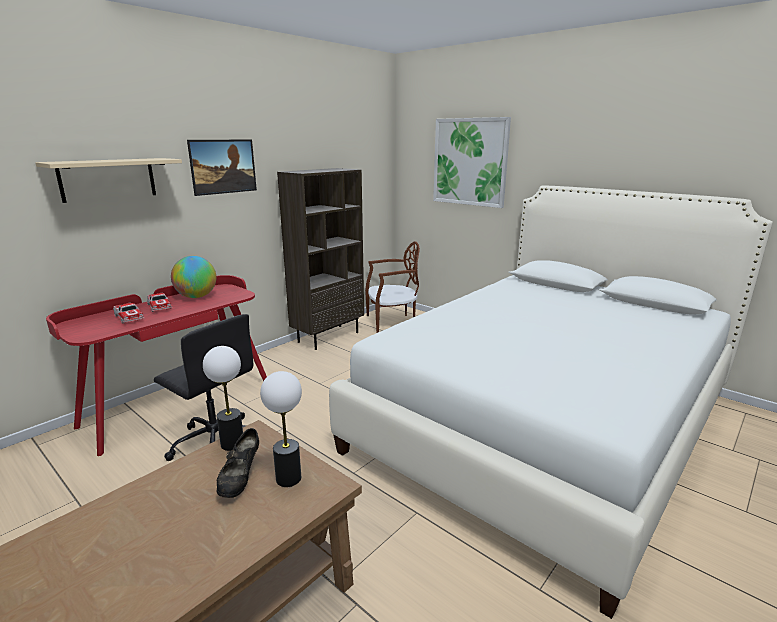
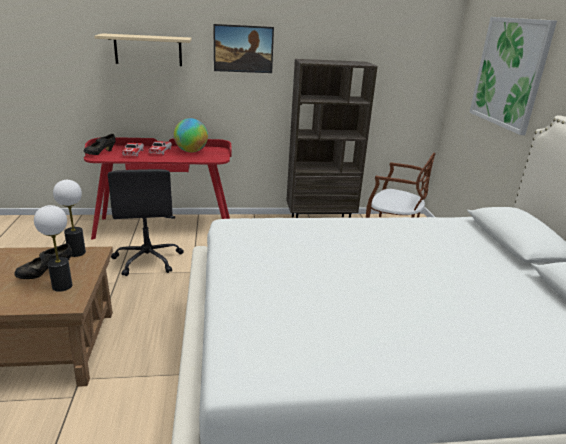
camera: 40 degrees right, 5 degrees up
(83, 330) = (100, 153): none -> black shoe

